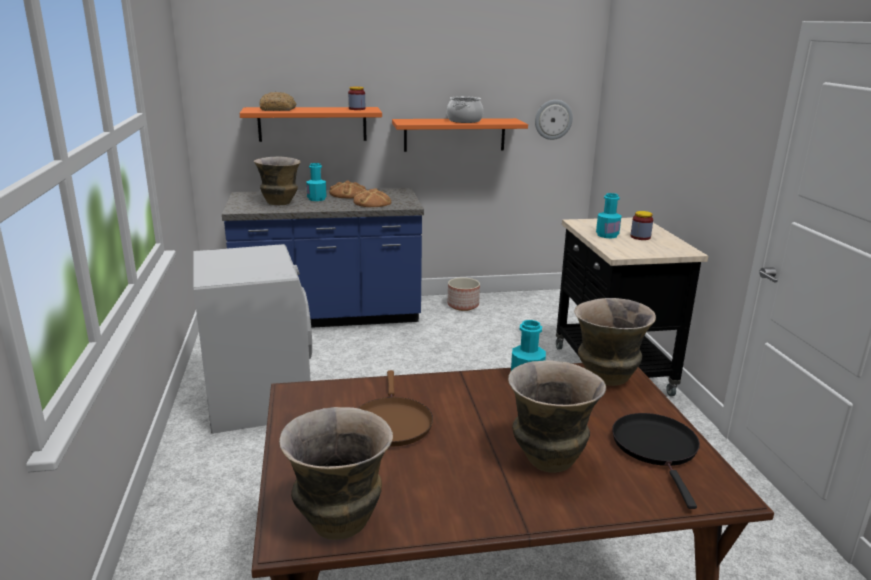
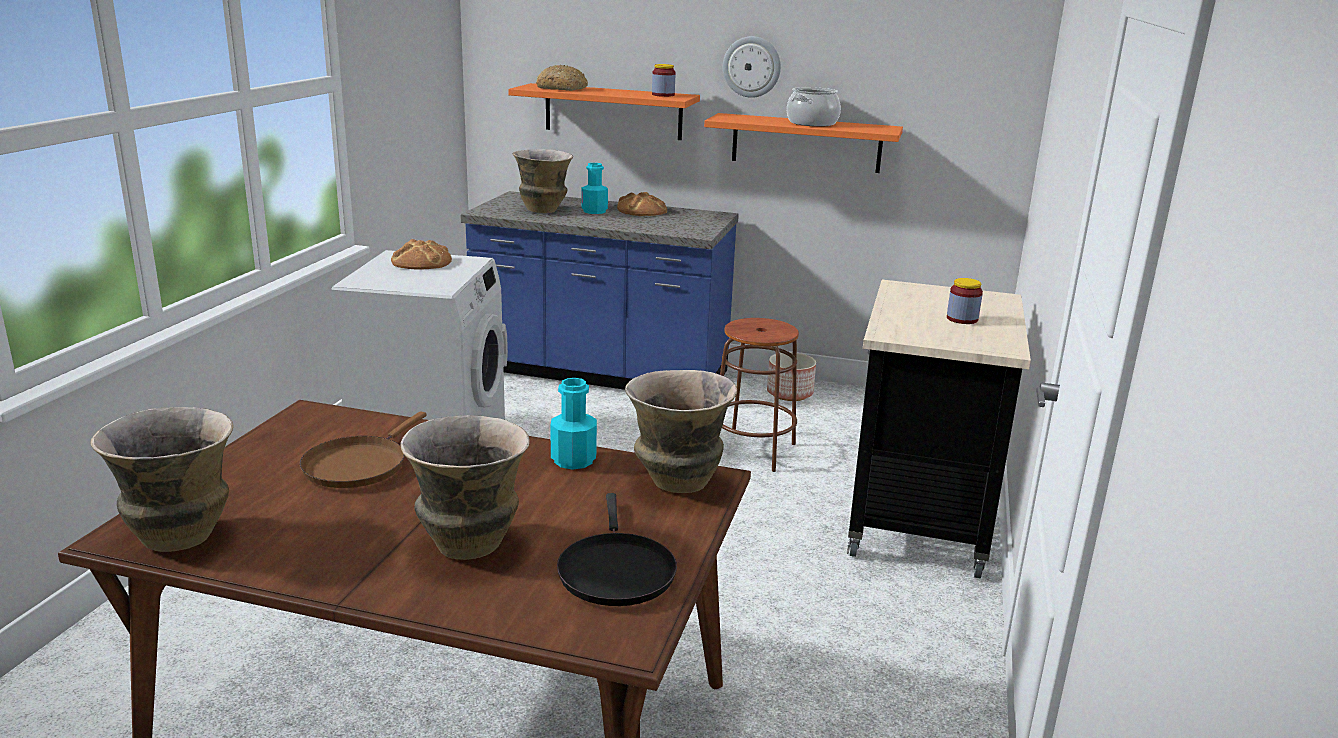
camera: 25 degrees right, 0 degrees up
(372, 202) = (655, 224): bread -> bread (421, 261)
(477, 348) = (752, 450): none -> brown stool
(553, 119) = (962, 133): wall clock -> wall clock (751, 67)
(607, 235) = (913, 309): turquoise bottle -> none
(656, 448) = (615, 571): black frying pan -> black frying pan turned 150 degrees clockwise

